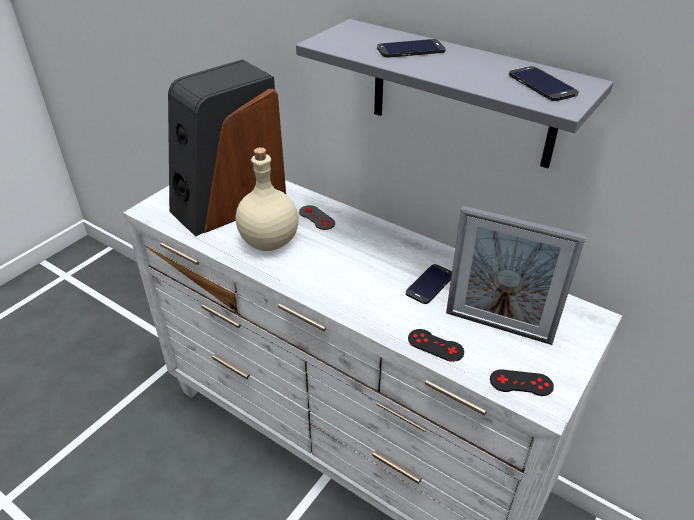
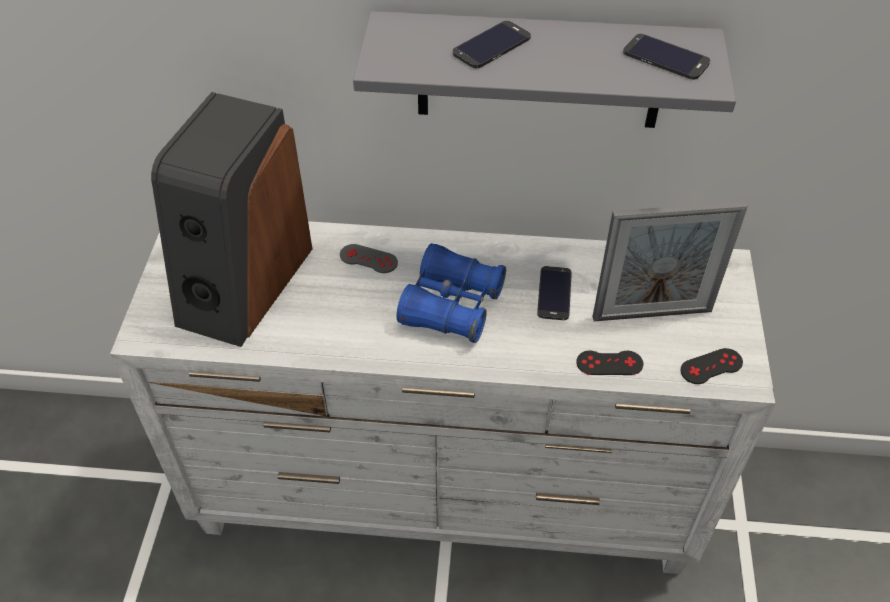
camera: 30 degrees left, 10 degrees up
(269, 241) = (338, 315): beige bottle -> none
(348, 264) = (451, 306): none -> blue binoculars

